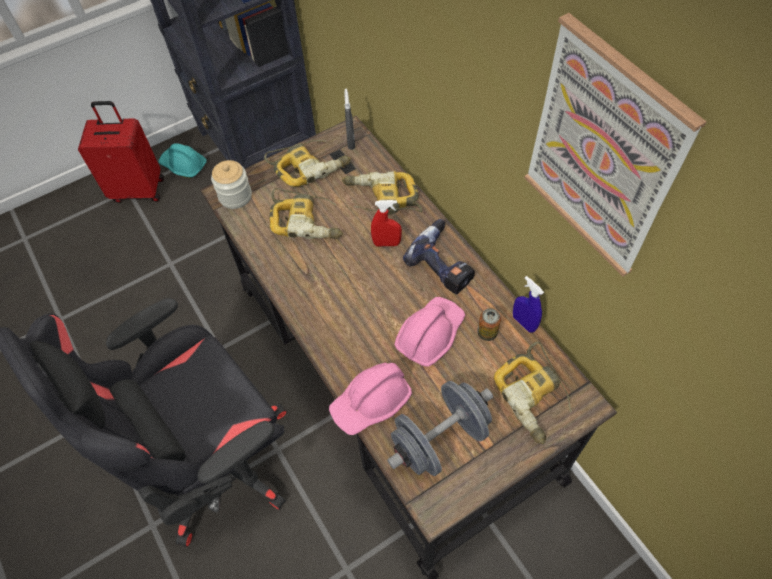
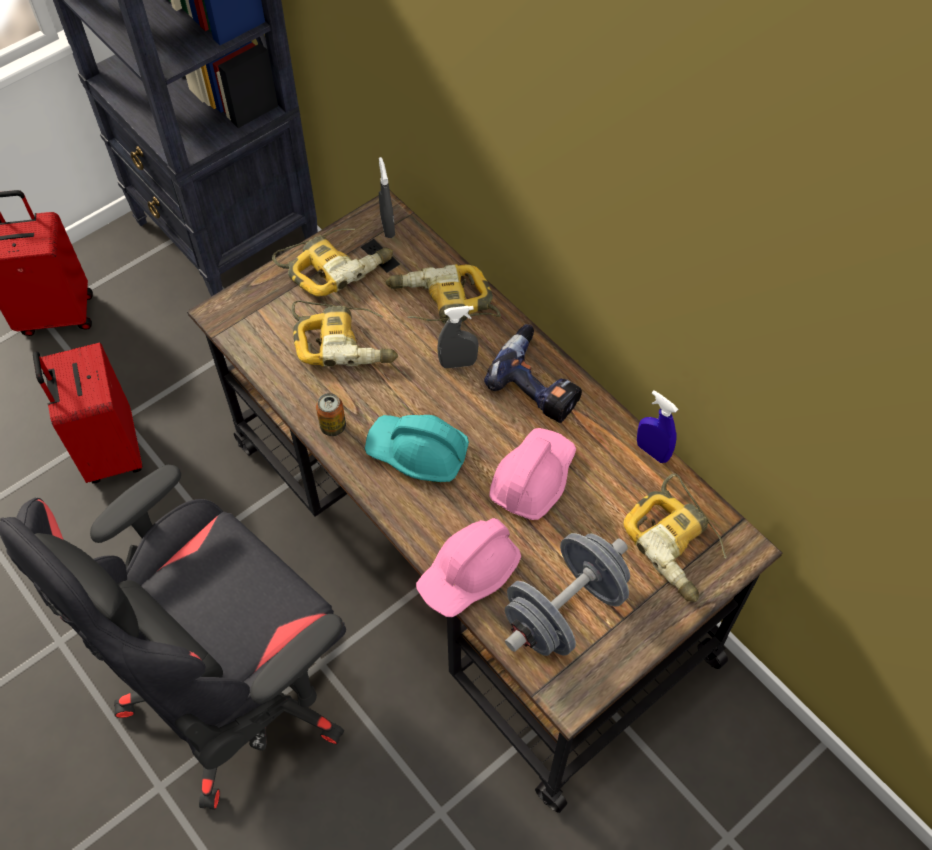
camera: 10 degrees left, 0 degrees up
(157, 285) = (110, 451): none -> red suitcase
(184, 165) = (119, 272): turquoise hard hat -> turquoise hard hat (417, 453)
(235, 196) = (239, 316): jar -> none
(386, 243) = (458, 363): red spray bottle -> grey spray bottle
(487, 333) = (606, 469): can -> can (333, 426)
(602, 152) = (742, 235): picture -> none

